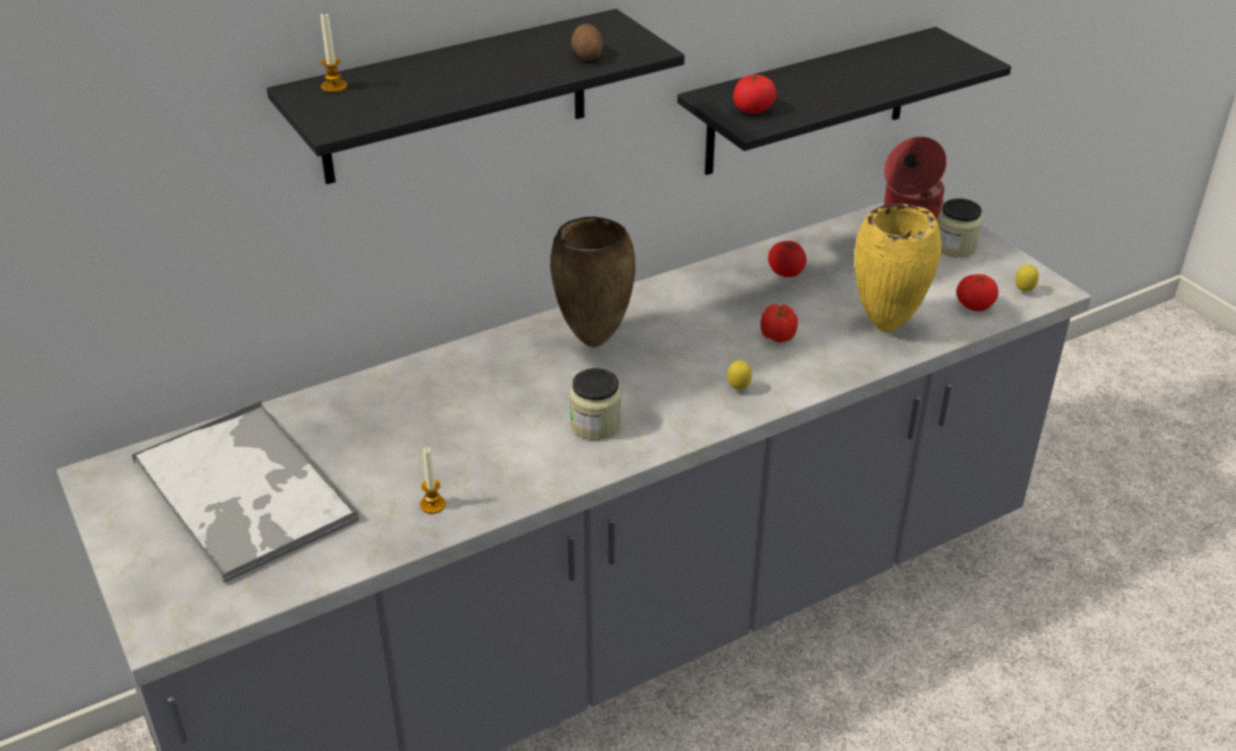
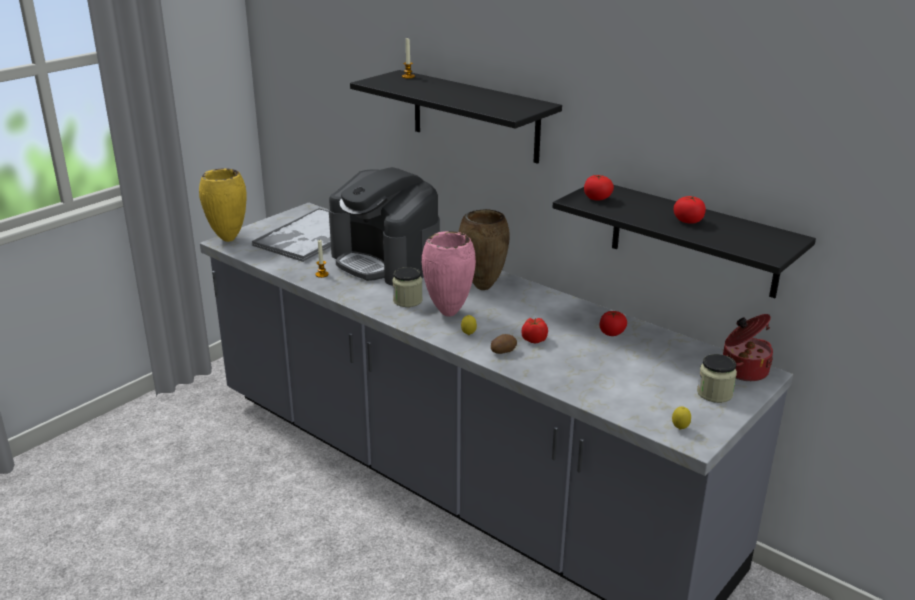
camera: 70 degrees right, 10 degrees down
(429, 418) = (386, 261): none -> coffee machine
(587, 55) = (490, 106): potato -> potato (503, 351)
(662, 394) = (447, 313): none -> pink vase
(886, 328) = (577, 376): yellow vase -> yellow vase (227, 239)
(974, 306) = (638, 408): tomato -> tomato (688, 221)

